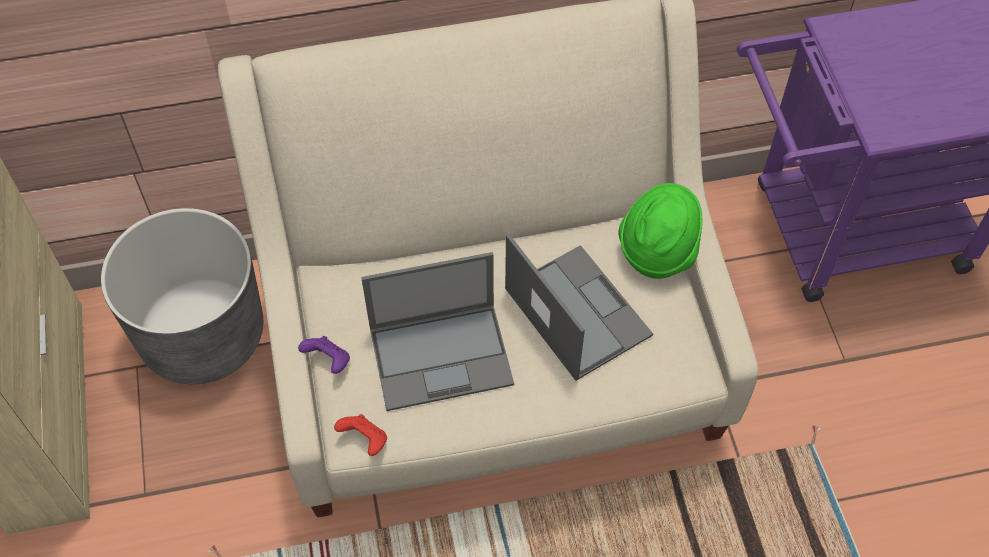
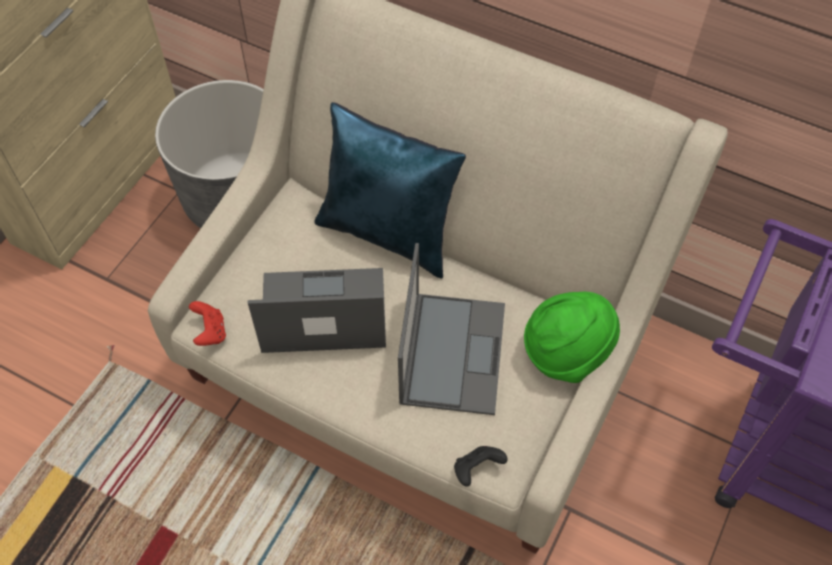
camera: 40 degrees right, 0 degrees up
(328, 361) = (241, 258): purple game controller -> none
(434, 253) = (389, 232): none -> blue pillow
(442, 355) = (321, 311): laptop -> laptop turned 150 degrees clockwise
(677, 385) = (476, 470): none -> black game controller

